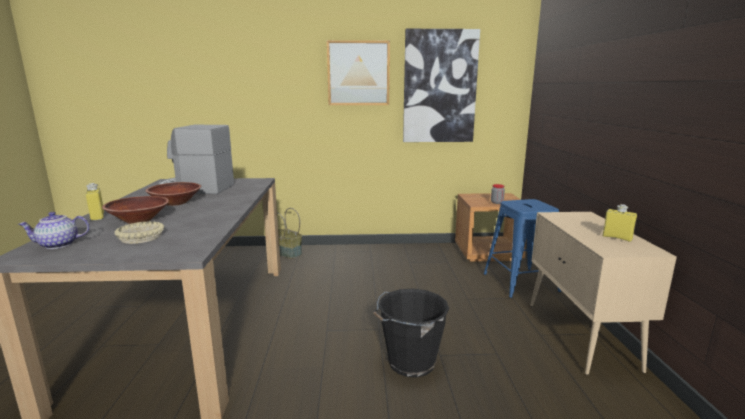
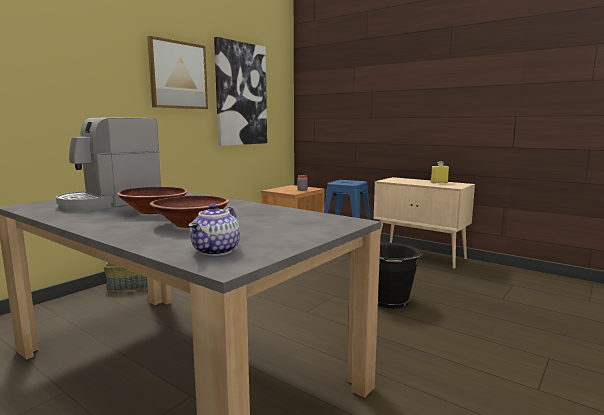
camera: 50 degrees left, 5 degrees down
(97, 216) = (121, 234): yellow bottle -> none
(140, 237) = (263, 228): beige bowl -> none

